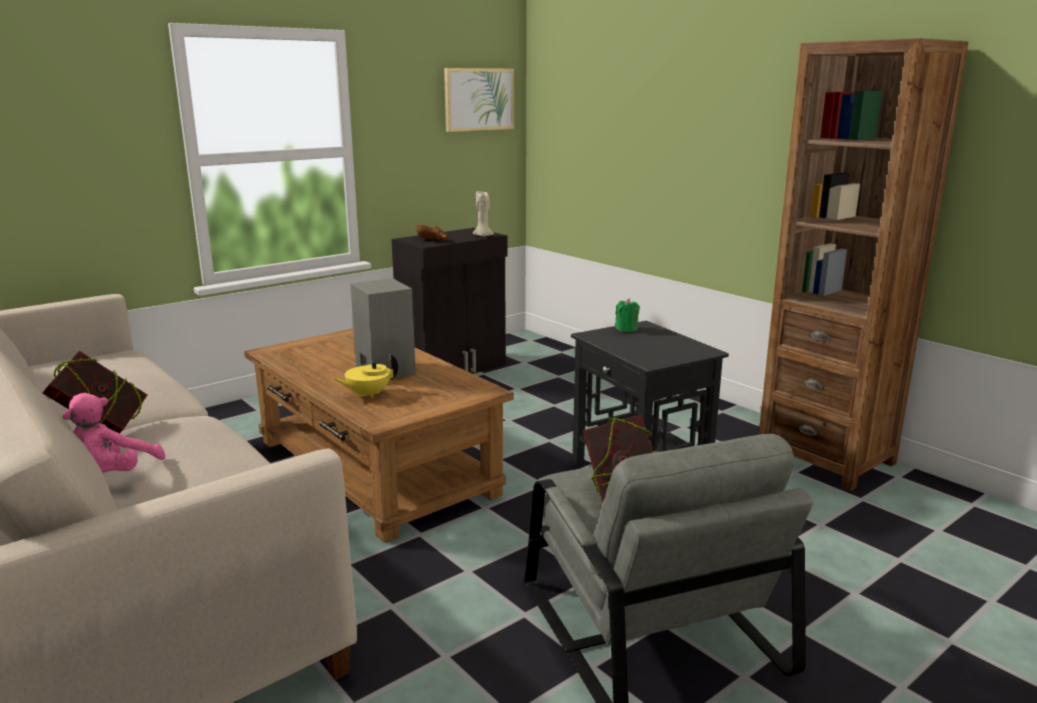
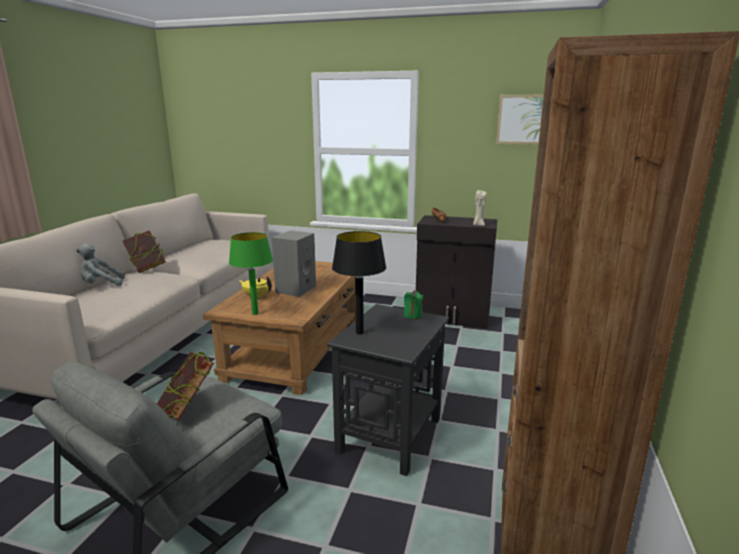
camera: 55 degrees right, 0 degrees up
(112, 475) = (101, 285): pink plush toy -> grey plush toy
(428, 406) = (254, 313): none -> green table lamp
(640, 354) = (360, 332): none -> black table lamp

